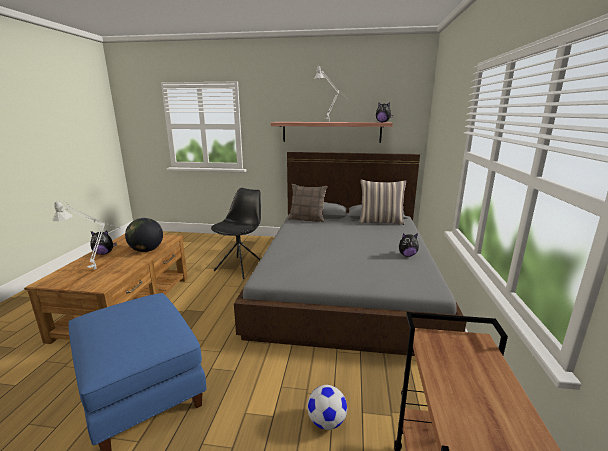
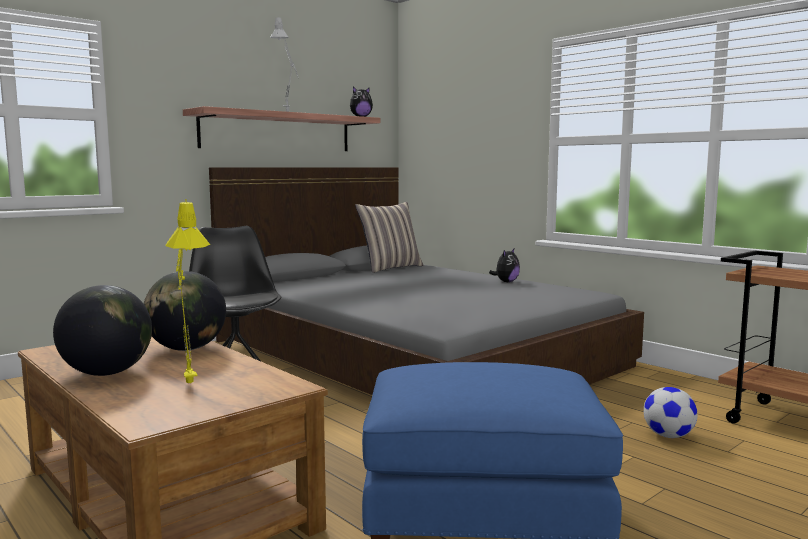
camera: 50 degrees left, 10 degrees down
(99, 268) = (188, 382): grey table lamp -> yellow table lamp
(104, 253) = (107, 373): plush toy -> globe
(307, 219) = (293, 281): pillow -> none

